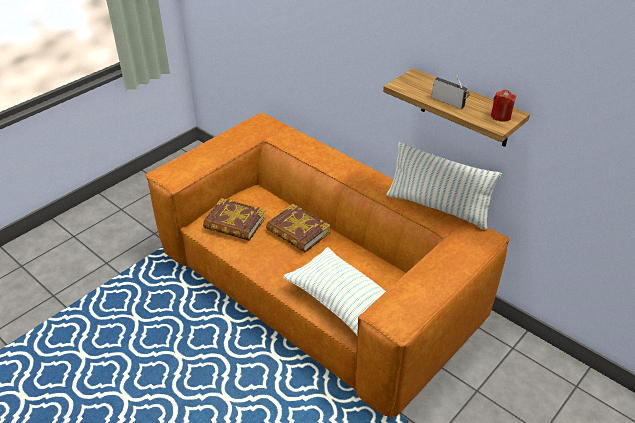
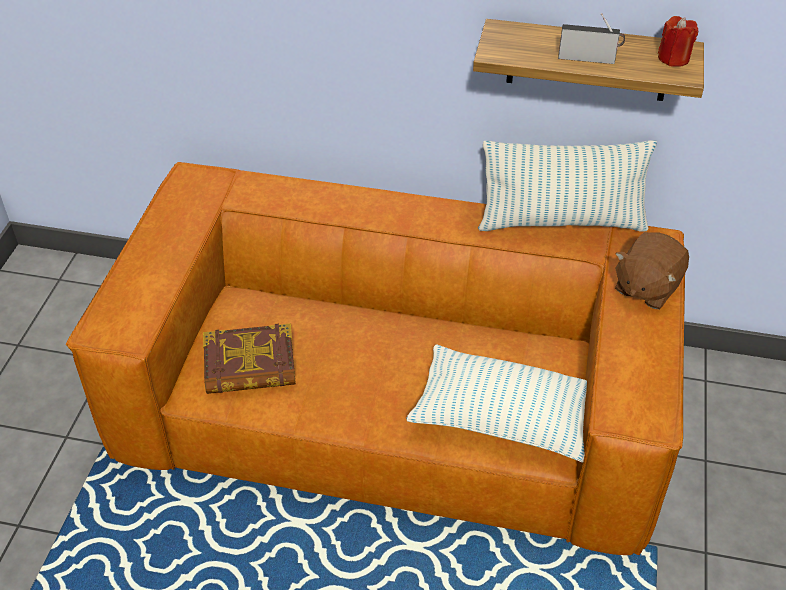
camera: 30 degrees left, 5 degrees up
(298, 232) = (358, 339): book -> none
(458, 258) = (646, 287): none -> brown plush toy

